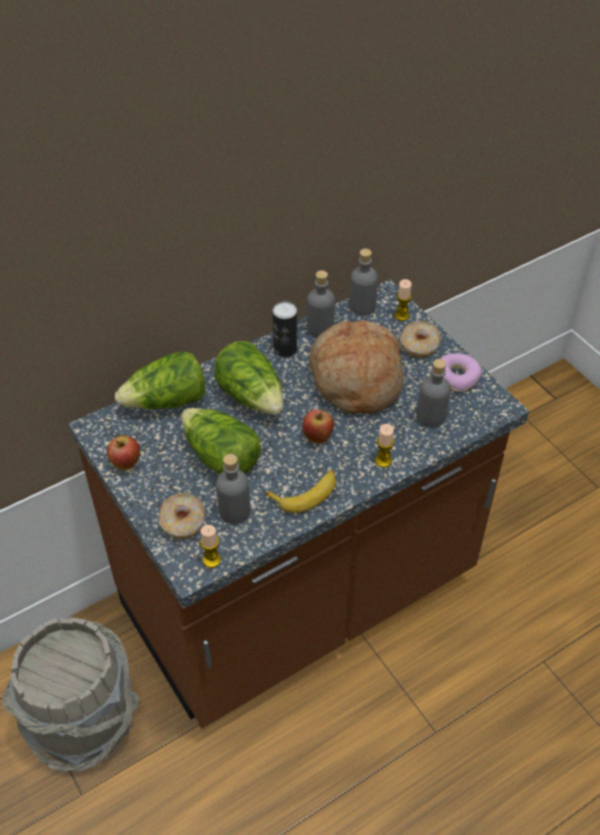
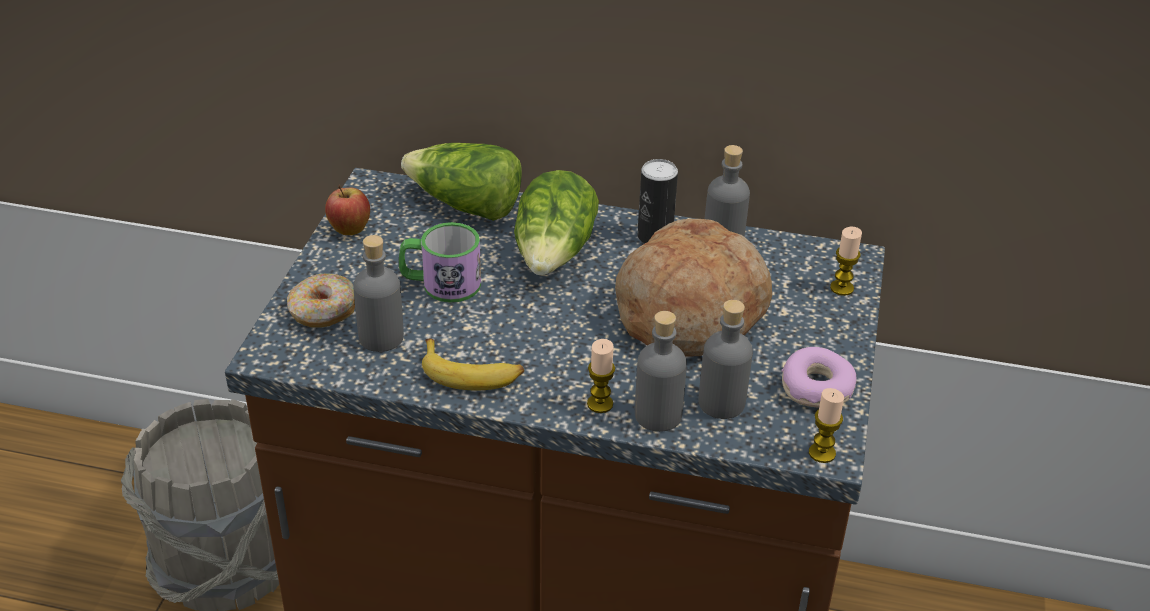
camera: 45 degrees right, 10 degrees down
(211, 560) = (297, 360): candle -> candle (822, 453)
(220, 457) = (440, 284): lettuce -> mug
(317, 437) = (563, 334): apple -> none
(362, 306) = (806, 251): grey bottle -> grey bottle (658, 415)
(419, 345) = (819, 328): donut -> none

